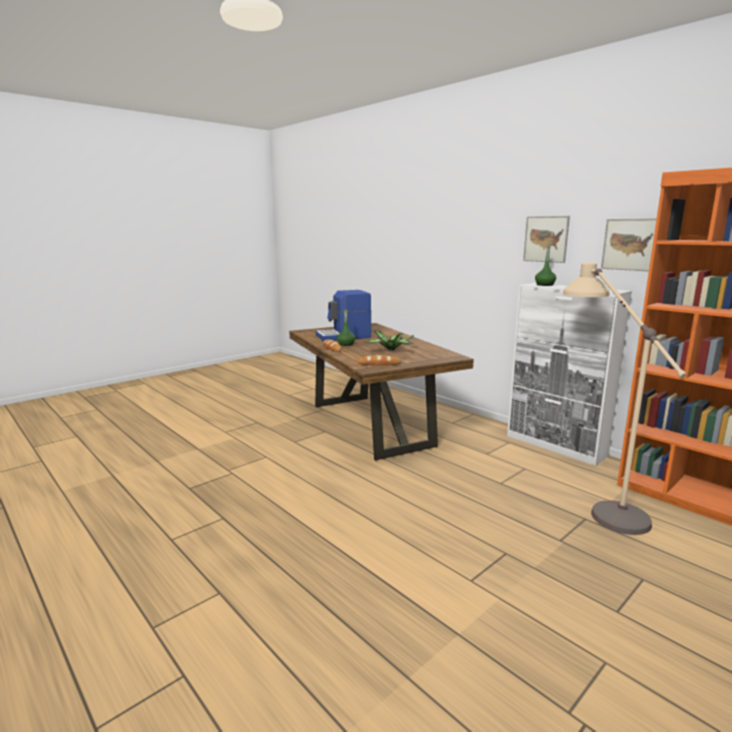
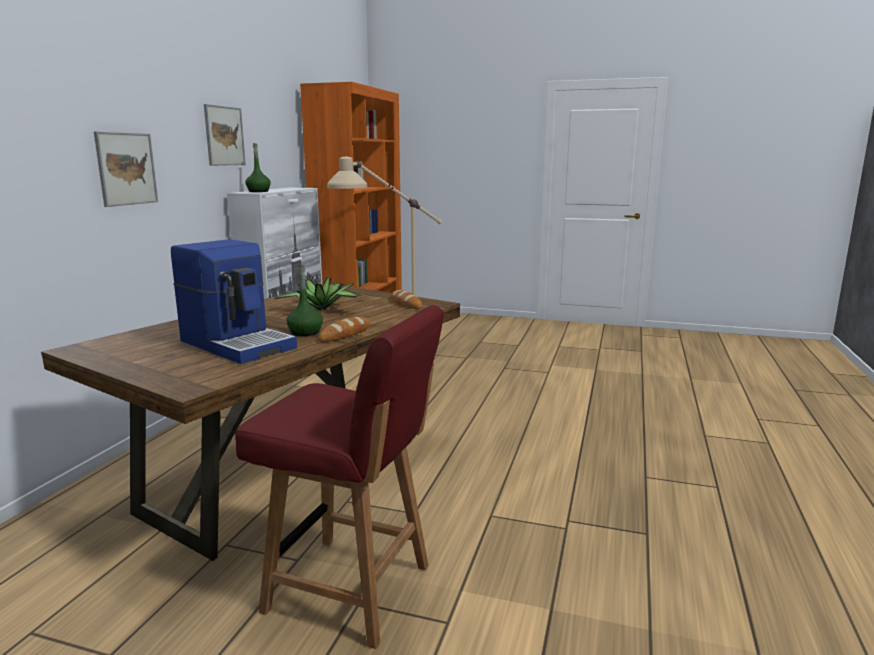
camera: 120 degrees left, 0 degrees up
(265, 422) = (352, 589): none -> red chair
(630, 244) = (279, 142): picture -> picture (126, 169)

